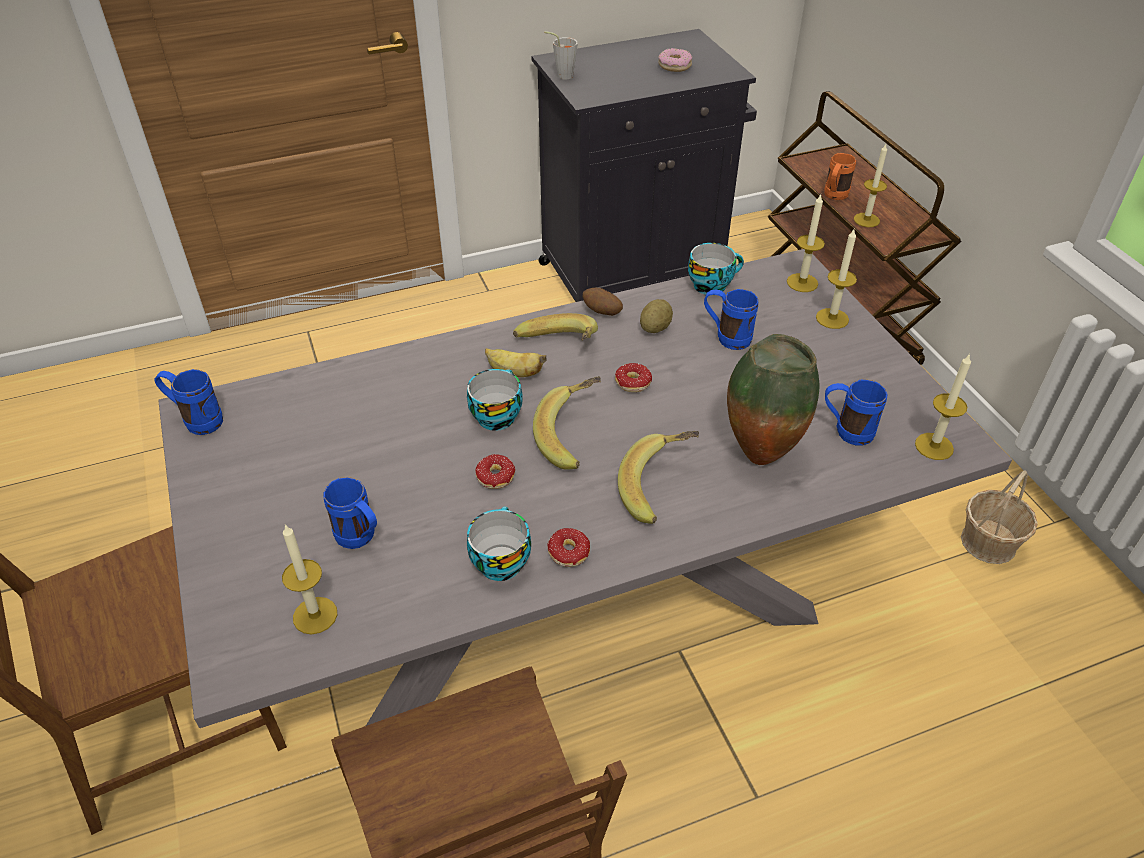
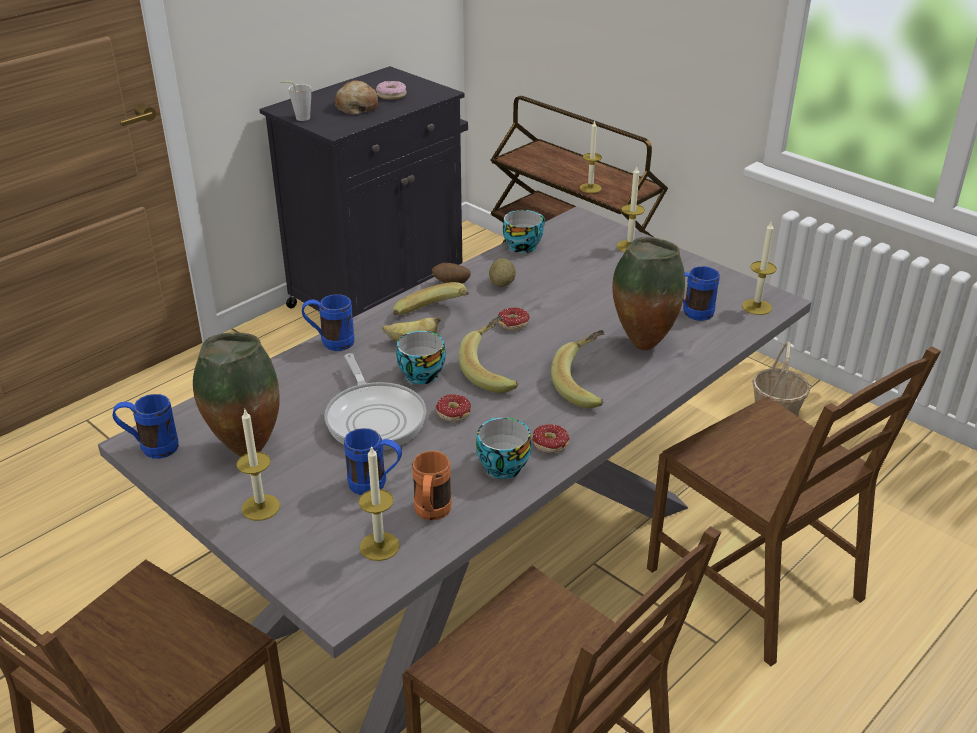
camera: 25 degrees left, 10 degrees down
(273, 452) = (245, 450): none -> vase
(415, 456) = (374, 418): none -> frying pan
(628, 73) = (356, 107): none -> bread
(726, 337) = (561, 277): blue mug -> blue mug (330, 343)
(802, 282) = (591, 229): candle -> candle (260, 507)
(833, 196) = (554, 177): orange mug -> orange mug (431, 514)
(845, 745) = (757, 583): none -> brown chair

